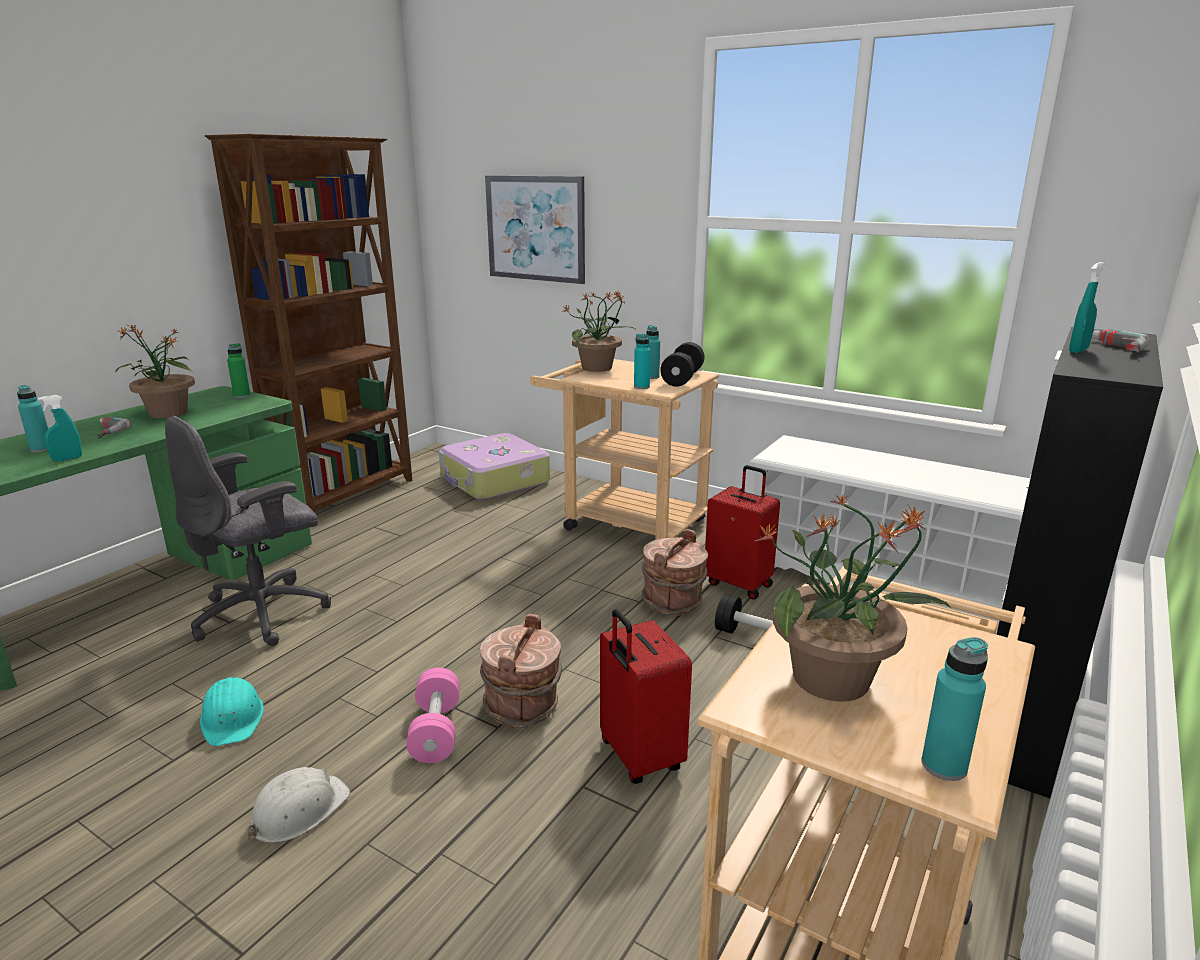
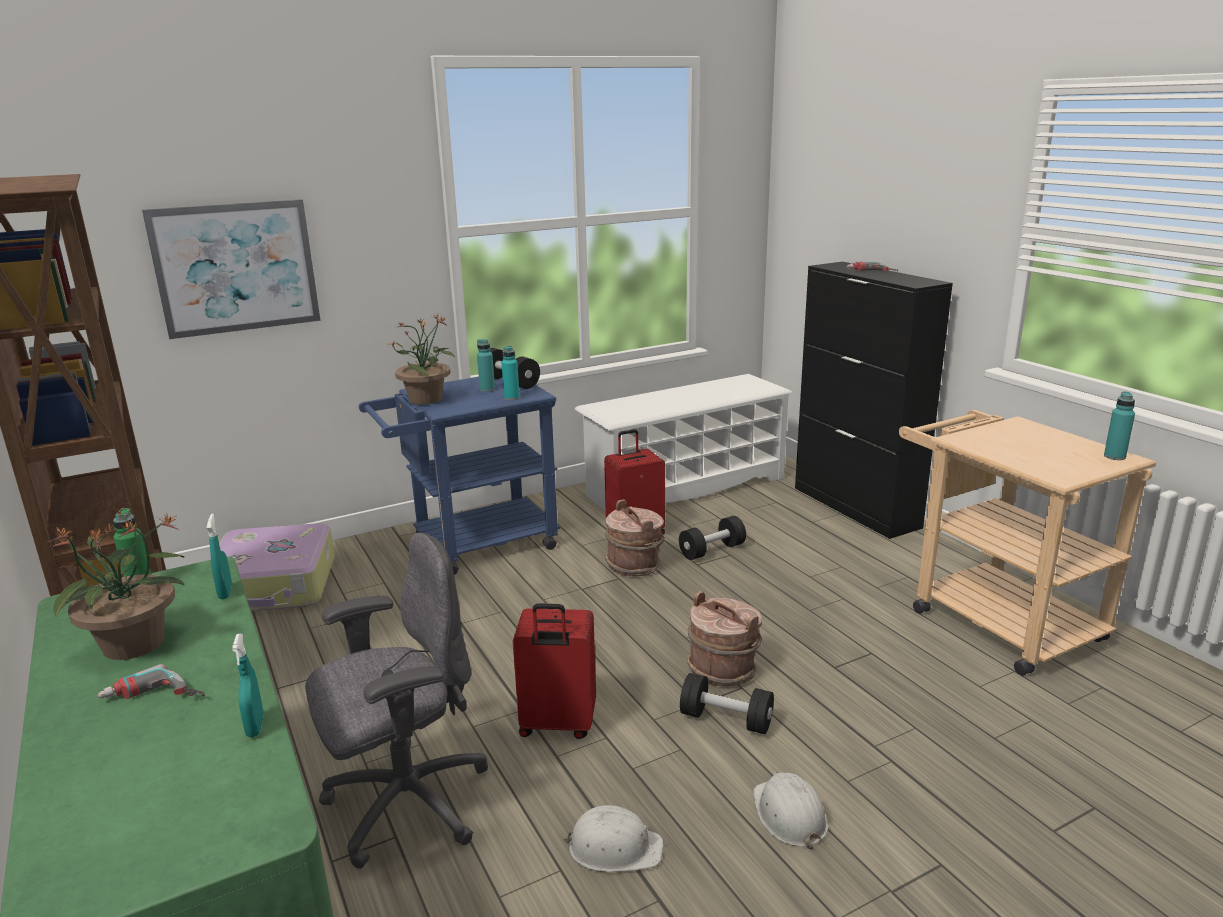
camera: 60 degrees left, 0 degrees up
(42, 449) = (162, 755): turquoise bottle -> none
(233, 718) = (614, 848): turquoise hard hat -> white hard hat
(264, 613) = (405, 804): grey office chair -> grey office chair turned 105 degrees counterclockwise
(436, 731) = (726, 720): pink dumbbell -> black dumbbell
(623, 522) = (473, 545): beige cart -> blue cart
(638, 757) = (817, 636): red suitcase -> red suitcase (557, 725)
(834, 679) = (1039, 456): potted plant -> none
(1078, 350) = (869, 276): turquoise spray bottle -> turquoise spray bottle (225, 592)

